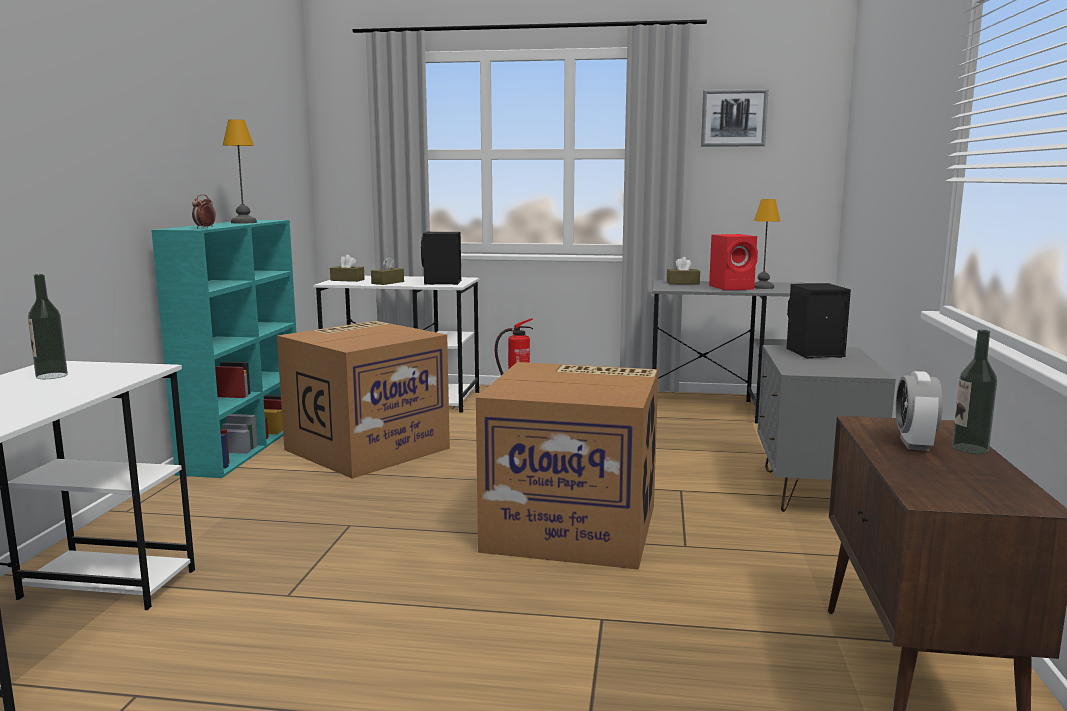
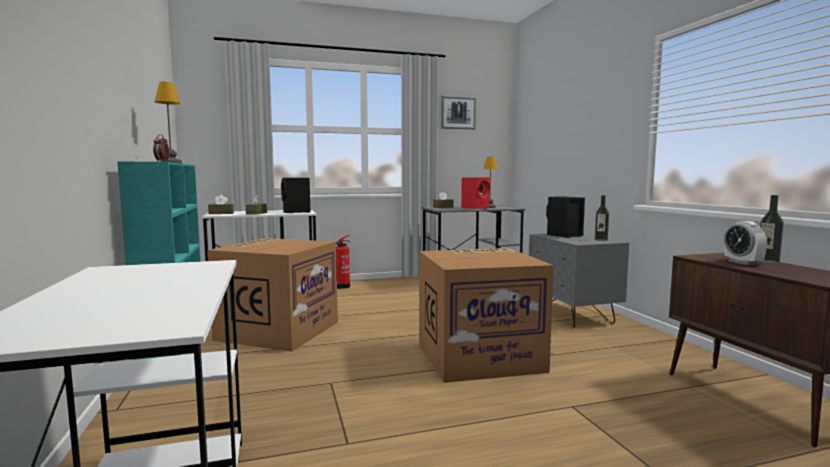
camera: 25 degrees left, 5 degrees down
(51, 376) = (128, 275): bottle -> bottle (601, 240)

